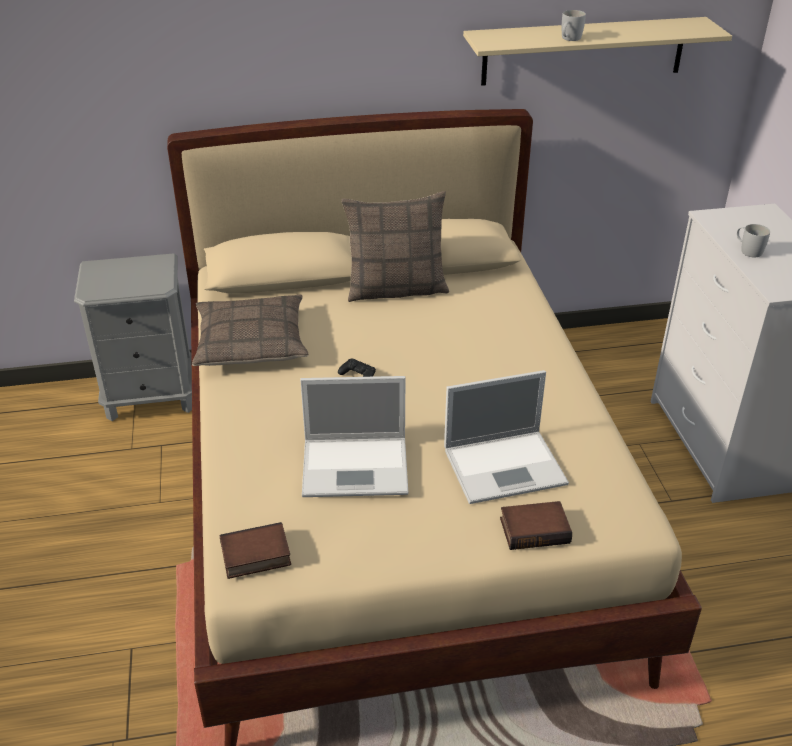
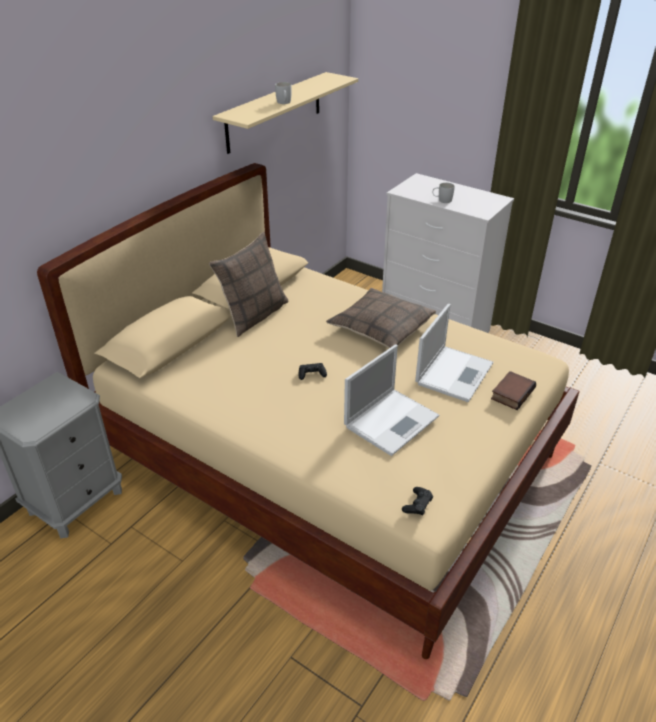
camera: 45 degrees left, 0 degrees up
(251, 342) = (215, 394): pillow -> pillow (381, 327)
(255, 557) = (417, 504): book -> black game controller

